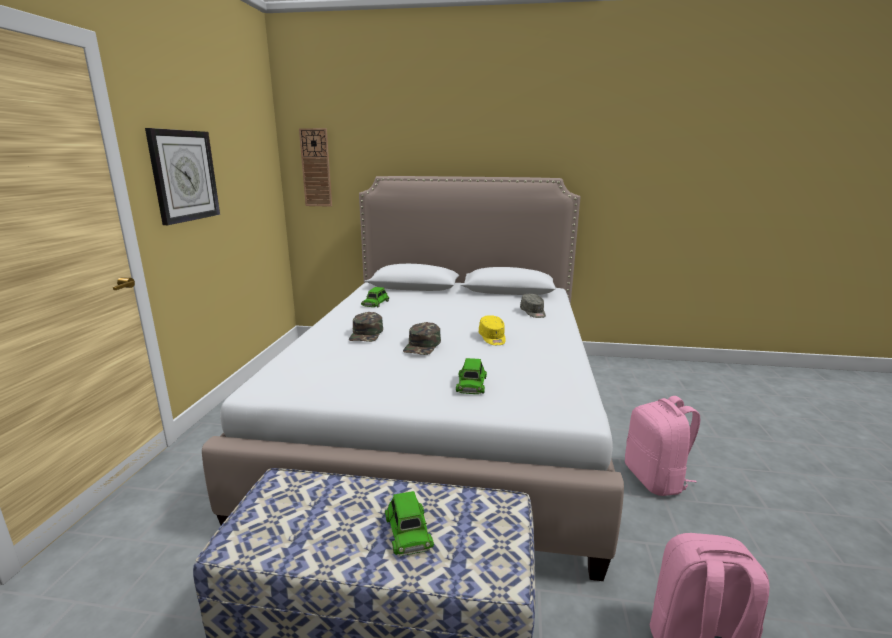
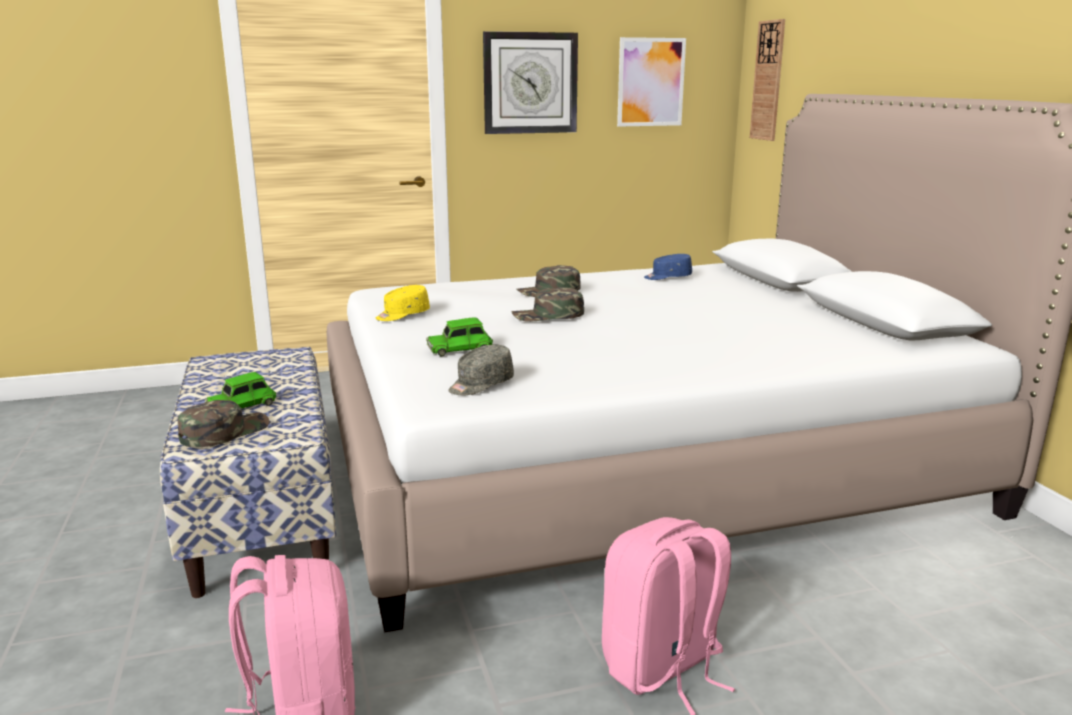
camera: 65 degrees right, 0 degrees up
(246, 171) = (651, 82): none -> picture
(375, 303) = (667, 277): green toy car -> blue cap
(473, 550) = (224, 431): none -> green cap
(492, 338) = (628, 339): yellow cap -> yellow cap (402, 315)
(533, 313) = (790, 347): grey cap -> grey cap (480, 385)

